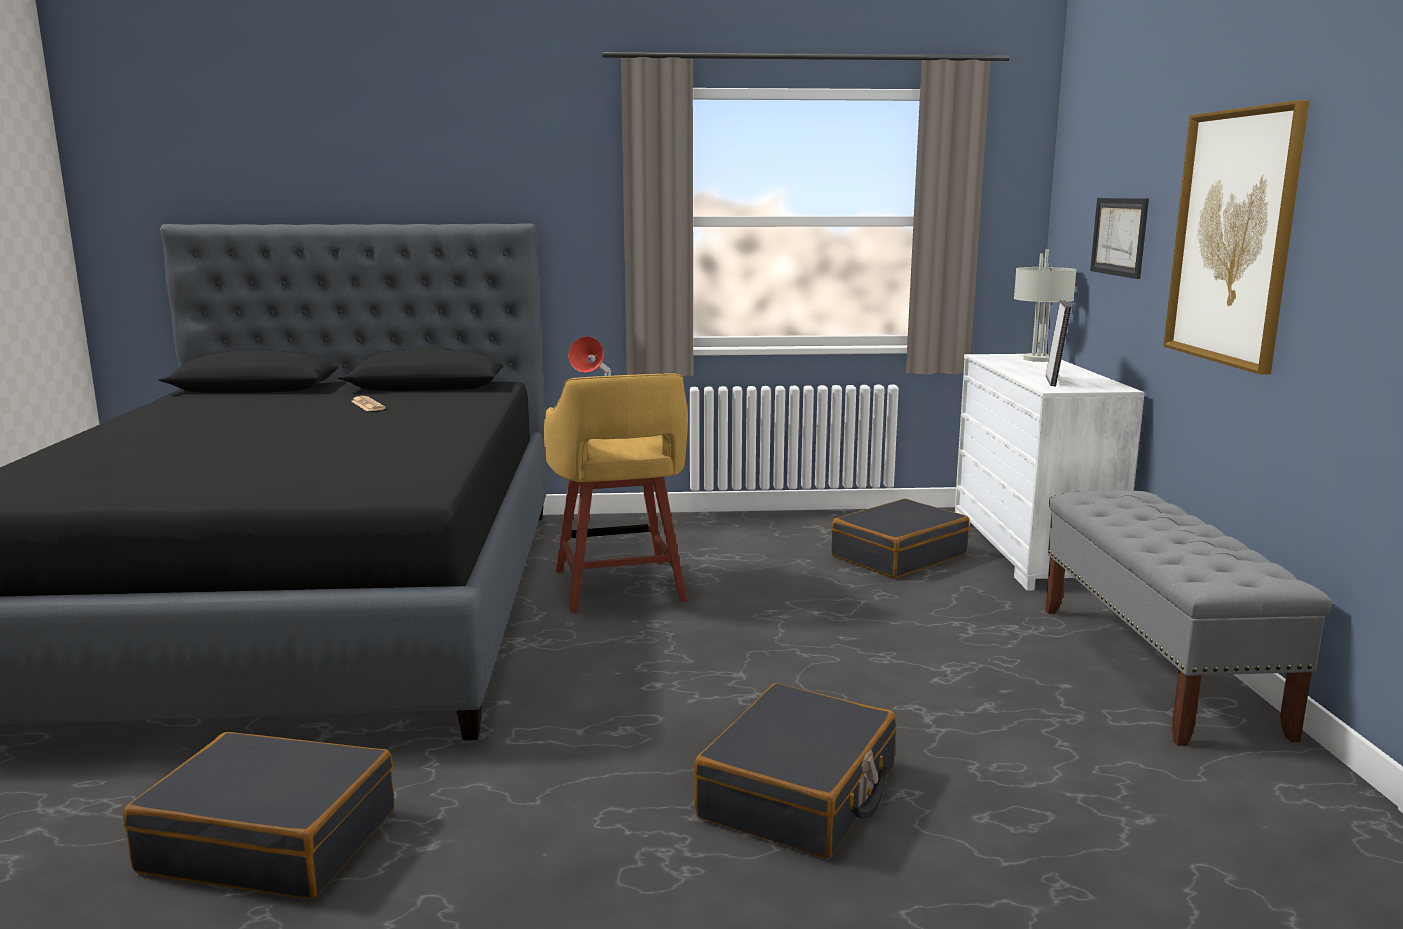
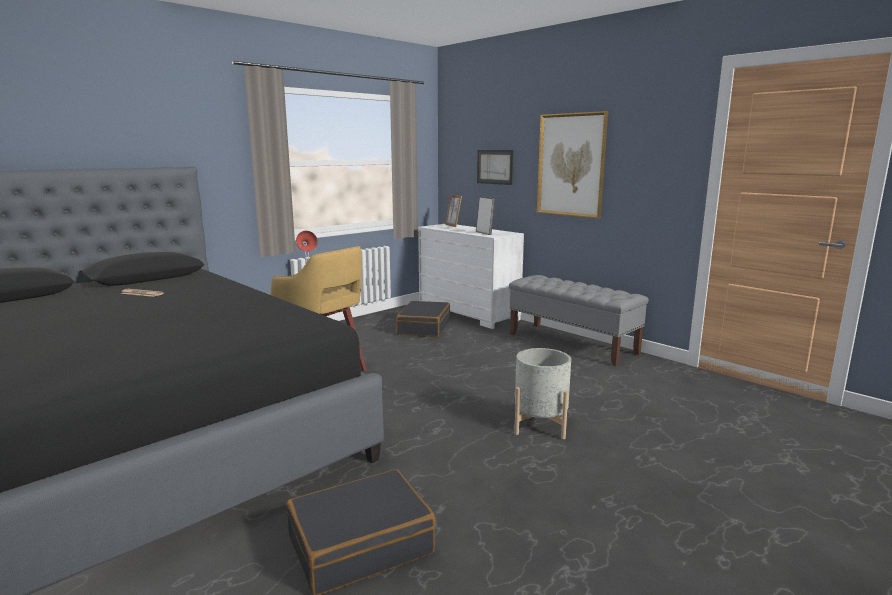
camera: 40 degrees left, 0 degrees up
(799, 793) = (540, 425): black suitcase -> grey planter
(1039, 359) = (453, 225): grey table lamp -> picture frame

